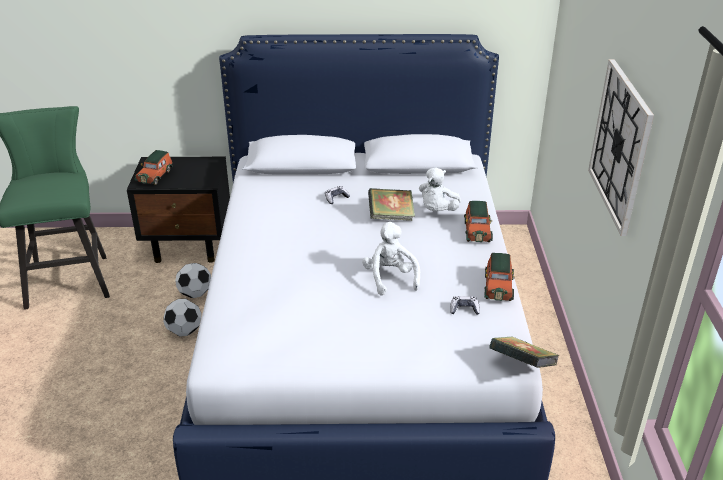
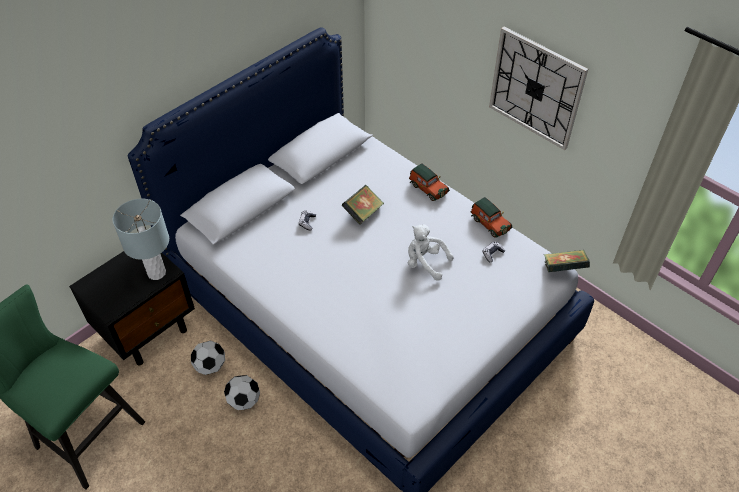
camera: 45 degrees left, 15 degrees up
(155, 175) = (112, 295): toy car -> none
(200, 179) = (156, 273): none -> grey table lamp
(437, 210) = (384, 187): white plush toy -> none

